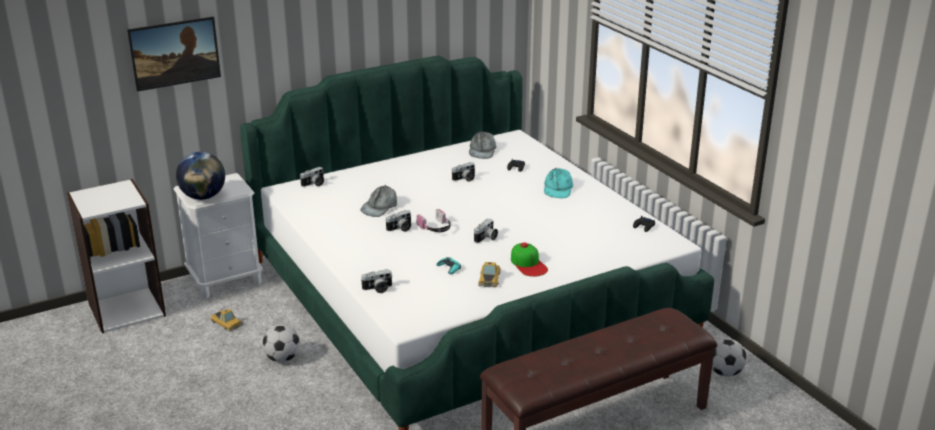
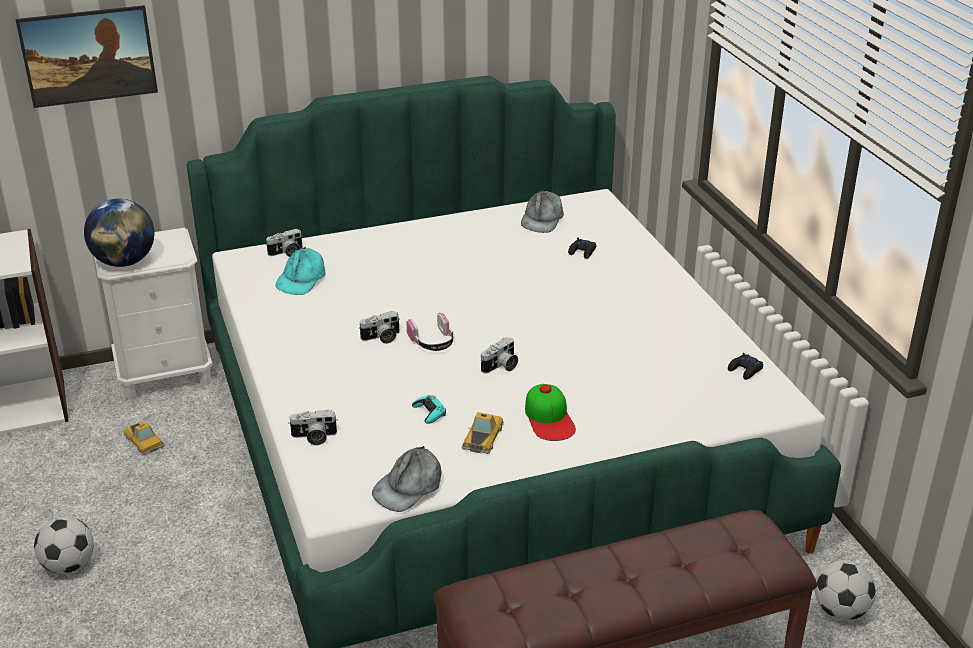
camera: 10 degrees right, 5 degrees up
(282, 358) = (201, 507): football -> football (69, 565)
(380, 207) = (365, 299): grey cap -> grey cap (409, 487)
(464, 179) = (502, 263): camera -> none
(558, 189) = (633, 292): turquoise cap -> turquoise cap (301, 279)

